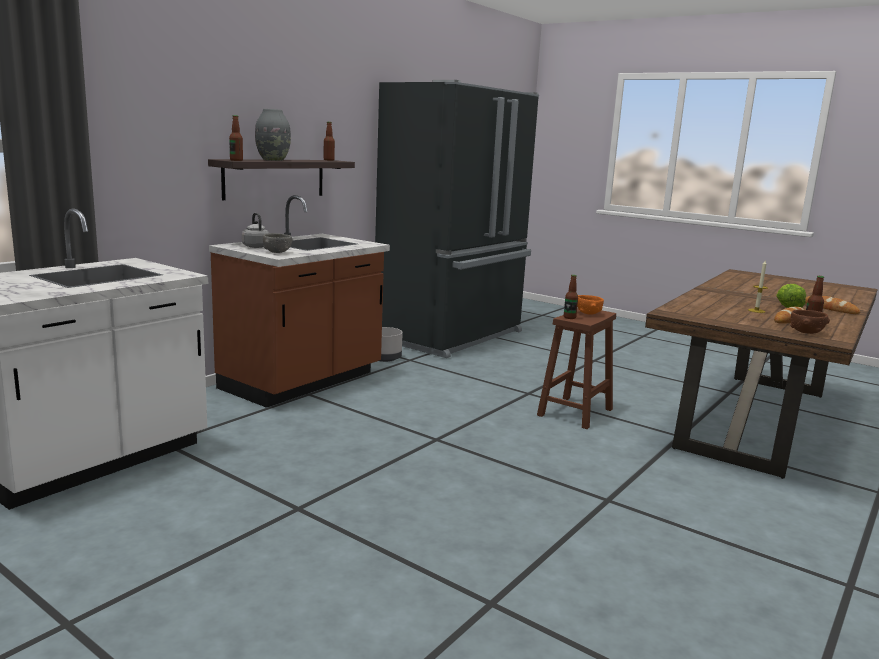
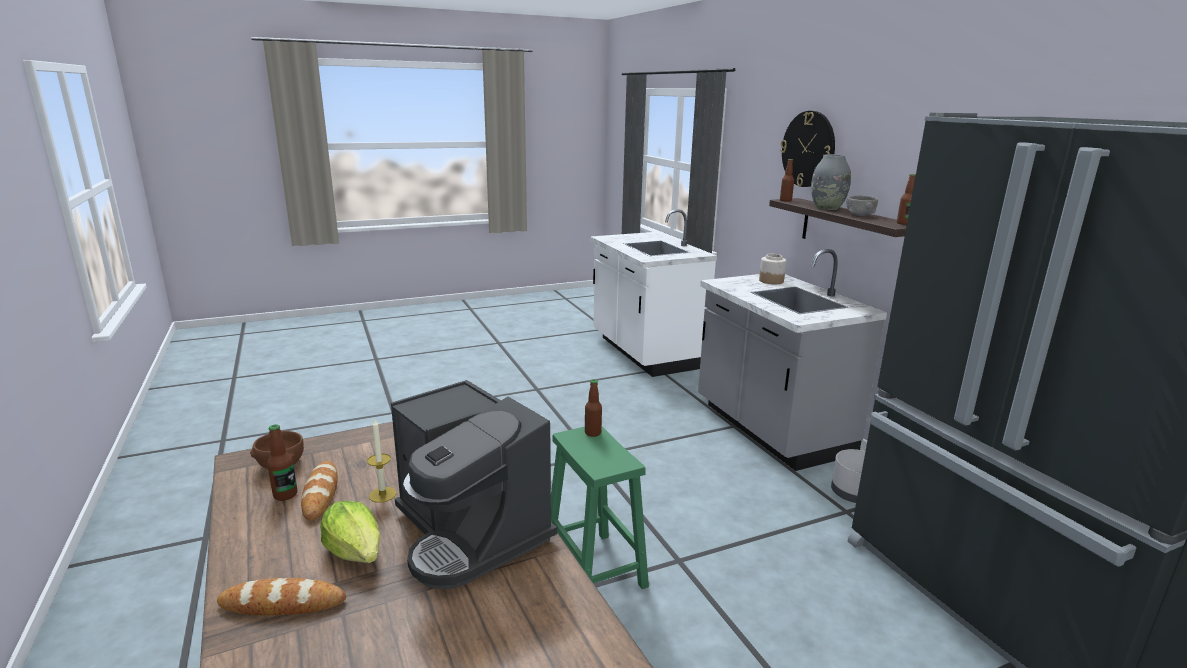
camera: 120 degrees right, 5 degrees up
(211, 104) = (808, 149): none -> wall clock
(255, 246) = (771, 281): grey kettle -> jar
(277, 252) = (738, 283): grey bowl -> grey bowl (860, 215)
(303, 382) = (770, 429): brown counter -> grey counter
(575, 412) = (595, 570): brown stool -> green stool
(588, 313) = (605, 455): orange bowl -> none
(730, 296) = (471, 532): none -> coffee machine

